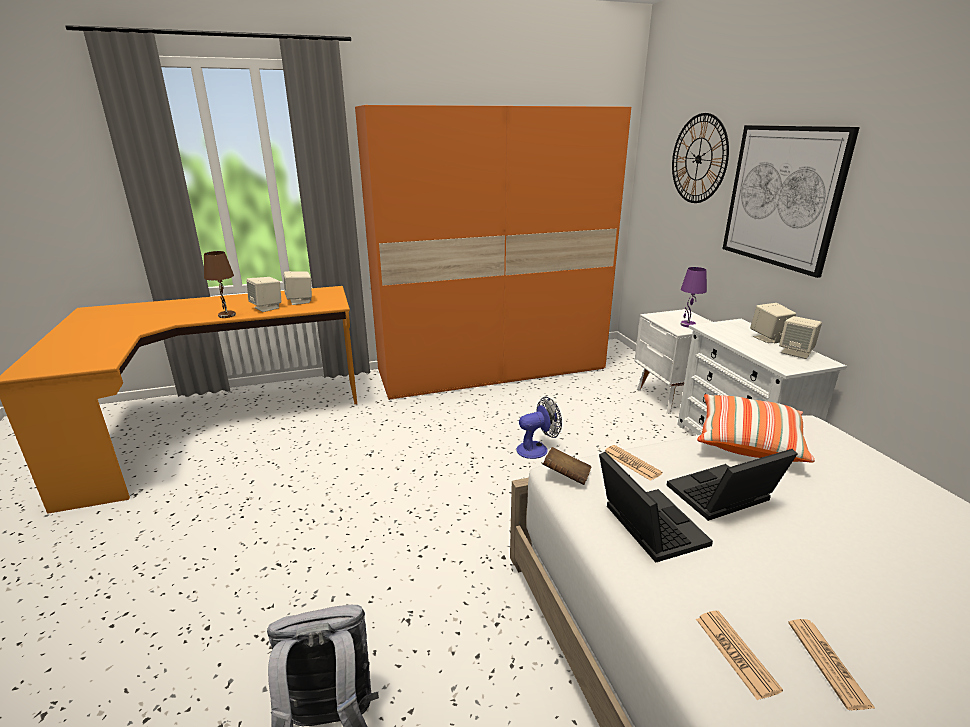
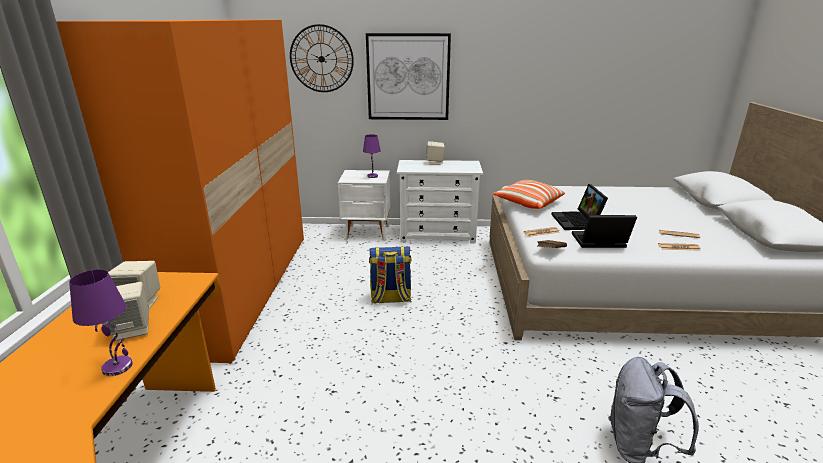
camera: 70 degrees left, 0 degrees up
(227, 315) = (118, 366): brown table lamp -> purple table lamp
(537, 448) = (390, 299): fan -> backpack
(796, 352) = (457, 163): beige speaker -> none

